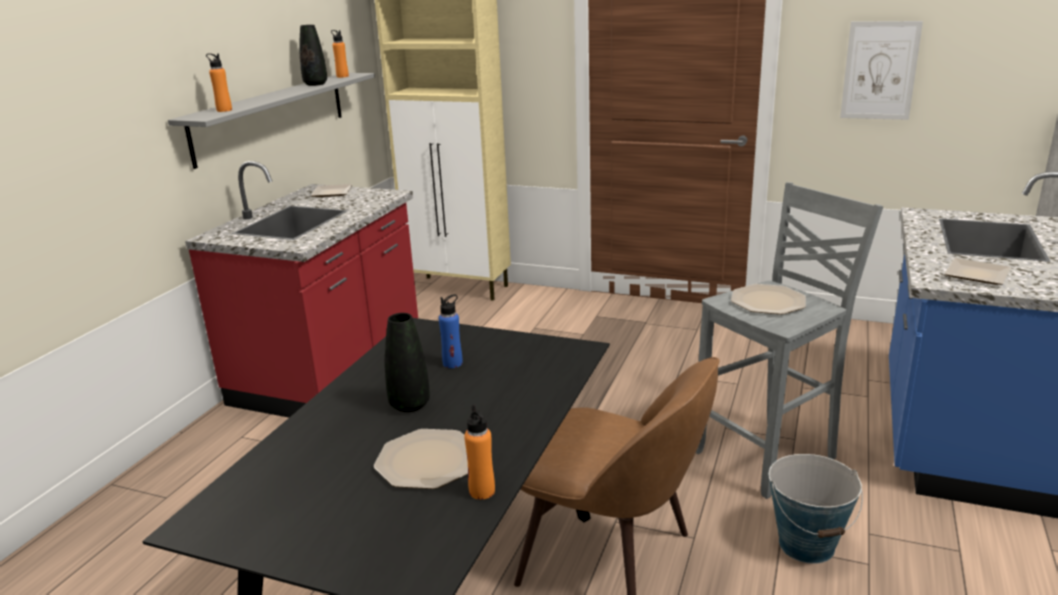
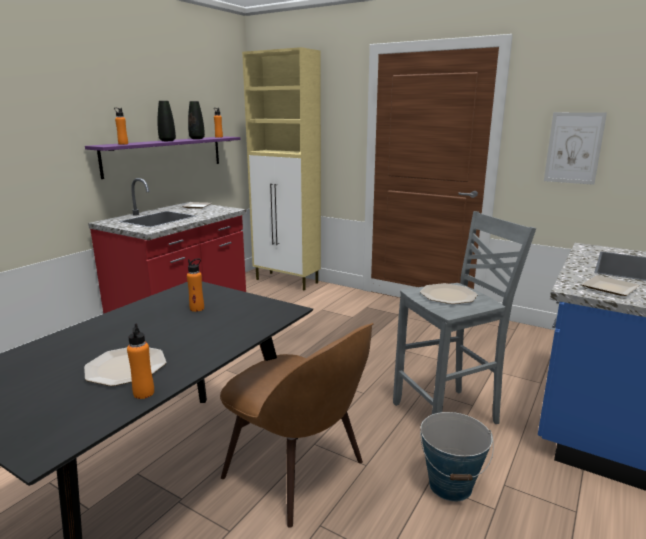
camera: 10 degrees right, 5 degrees down
(272, 116) = (165, 155): grey shelf -> purple shelf
(409, 405) = (146, 330): black vase -> black vase (167, 141)
(452, 363) = (197, 308): blue bottle -> orange bottle

